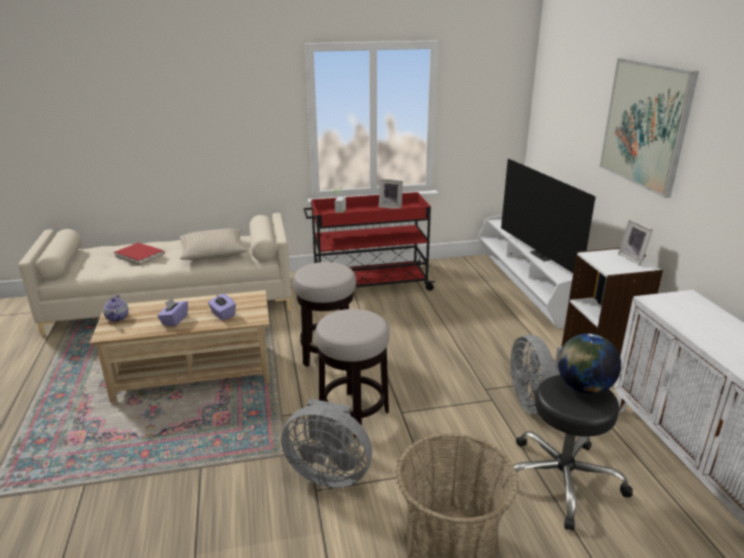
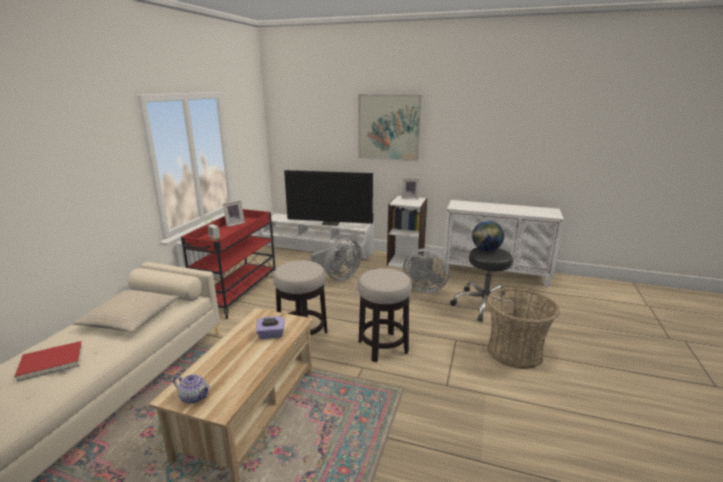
camera: 60 degrees left, 5 degrees down
(174, 320) = (248, 361): purple tissue box -> none
(329, 472) = (433, 374): grey fan -> grey fan (338, 277)

